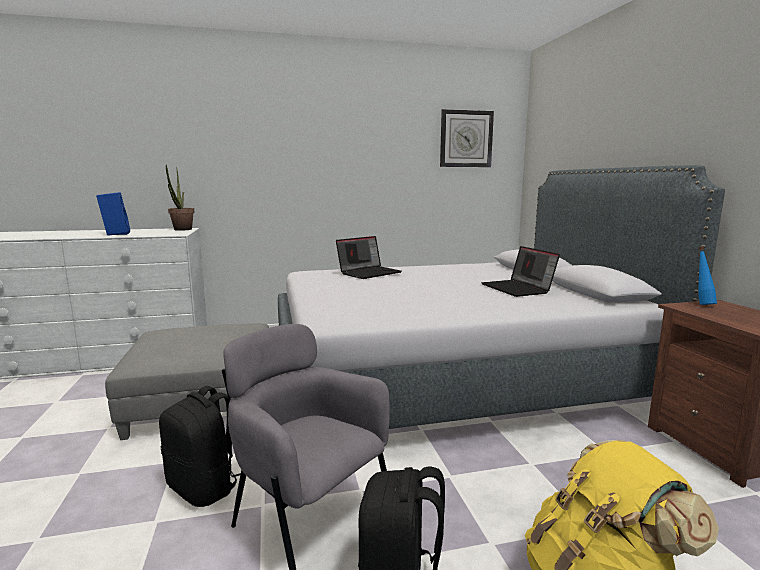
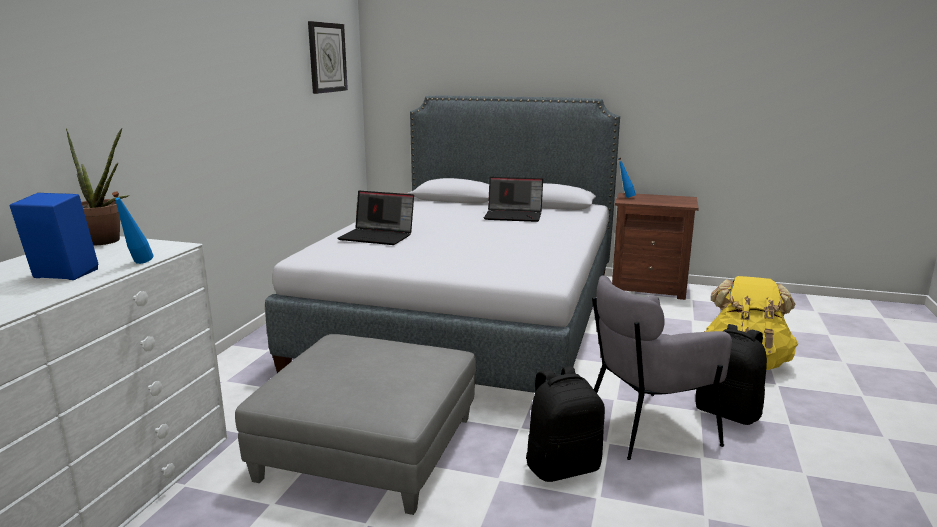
camera: 60 degrees left, 5 degrees up
(138, 235) = (137, 264): none -> blue bottle
(369, 273) = (378, 236): laptop -> laptop turned 120 degrees clockwise

